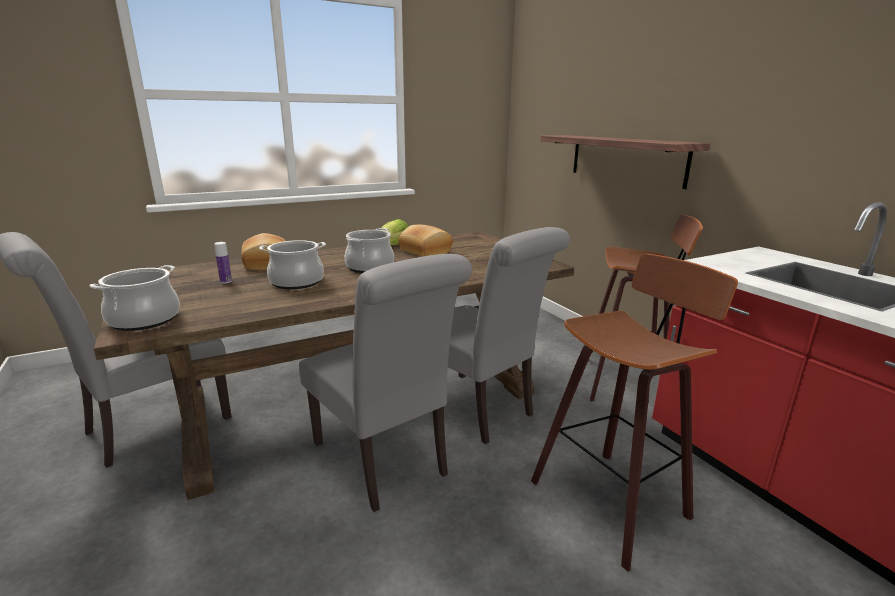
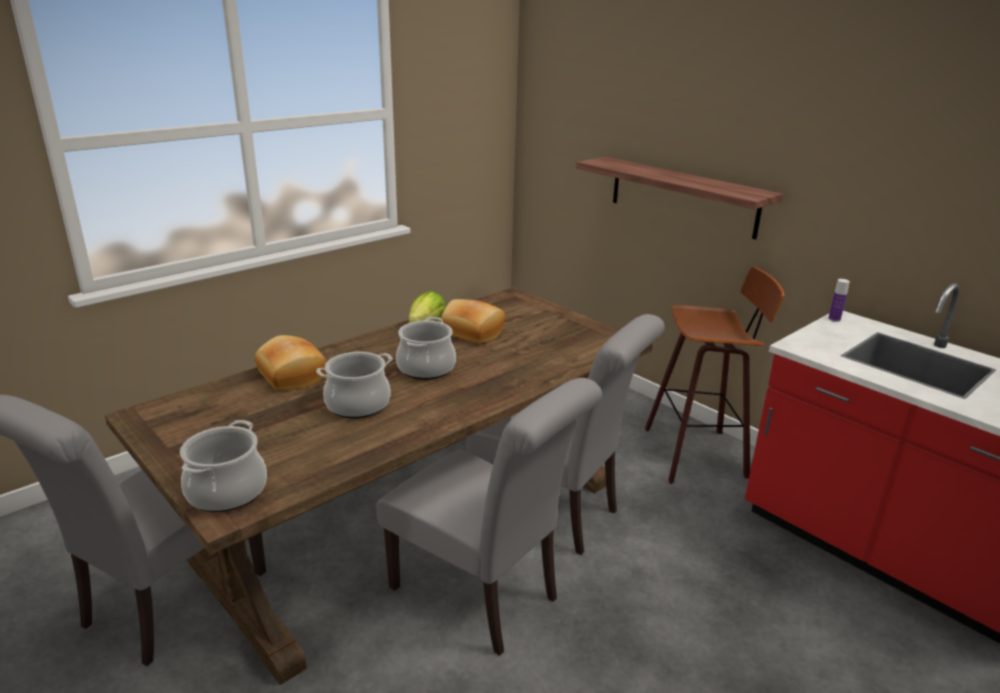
camera: 15 degrees left, 5 degrees up
(226, 281) = (268, 414): bottle -> bottle (834, 319)
(613, 499) = (729, 594): stool -> none

